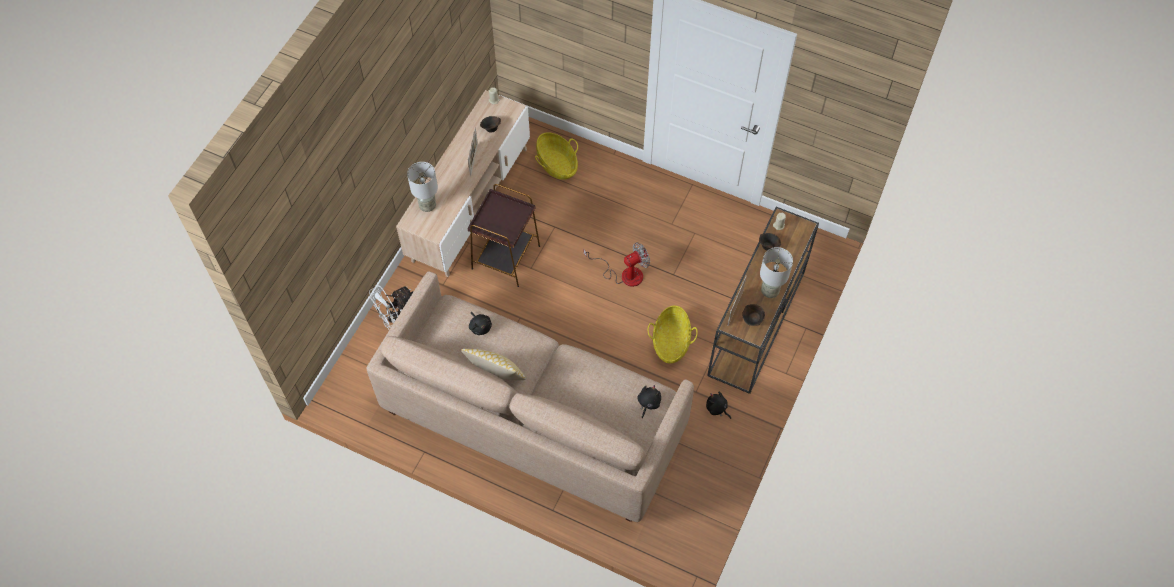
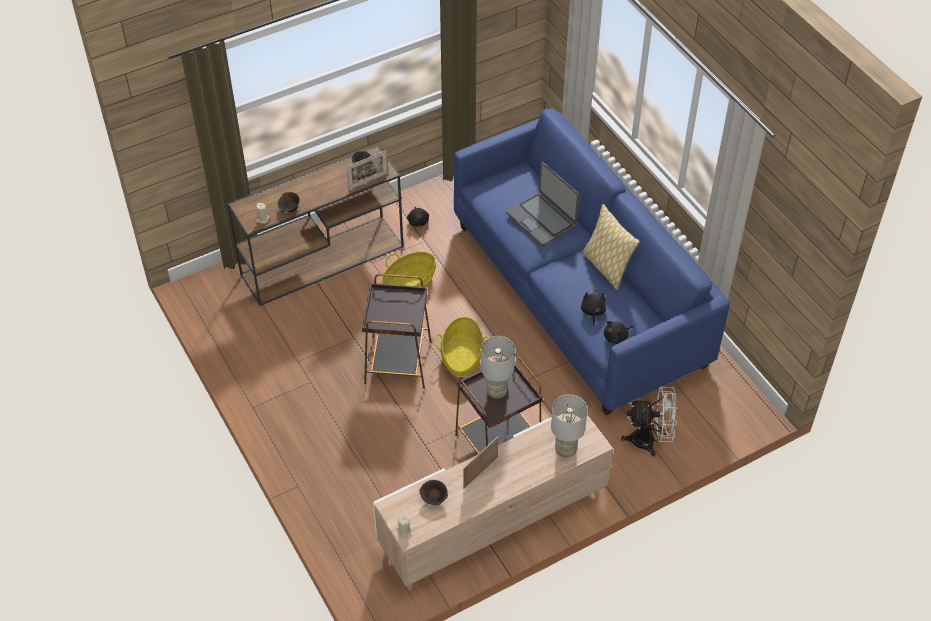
camera: 145 degrees left, 10 degrees down
(533, 418) = (578, 294): beige sofa -> blue sofa
(557, 164) = (366, 510): basket -> basket (462, 357)
(580, 388) = (541, 219): none -> laptop
(624, 274) = (397, 363): fan -> brown side table
(648, 403) = (492, 188): black plush toy -> black plush toy (617, 337)
(769, 291) = (327, 178): grey table lamp -> grey table lamp (497, 392)

